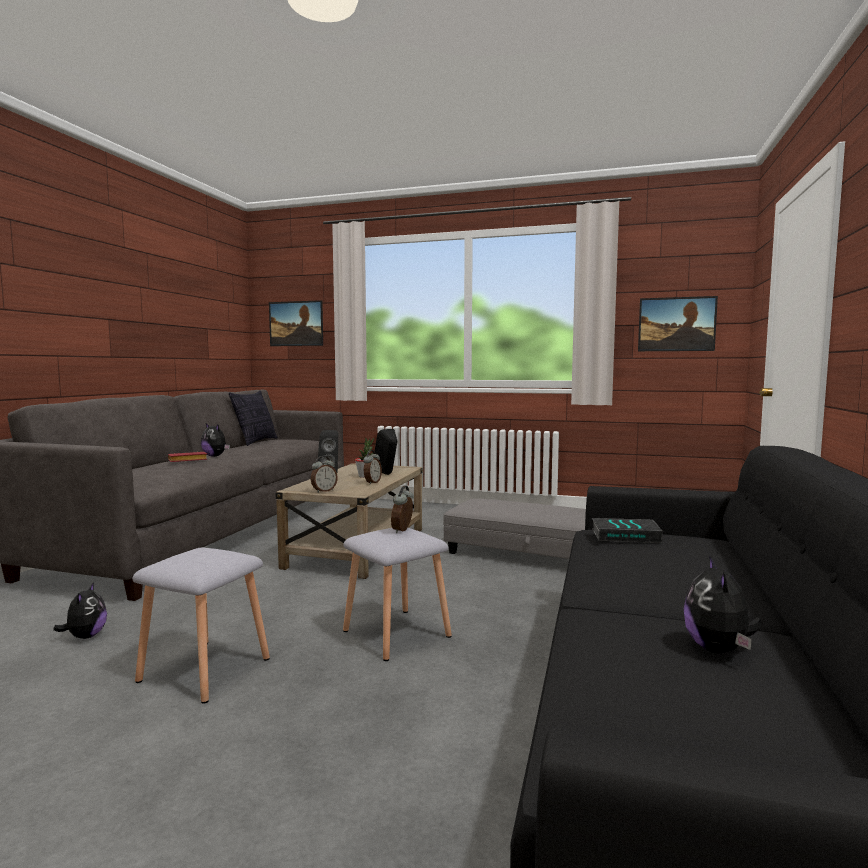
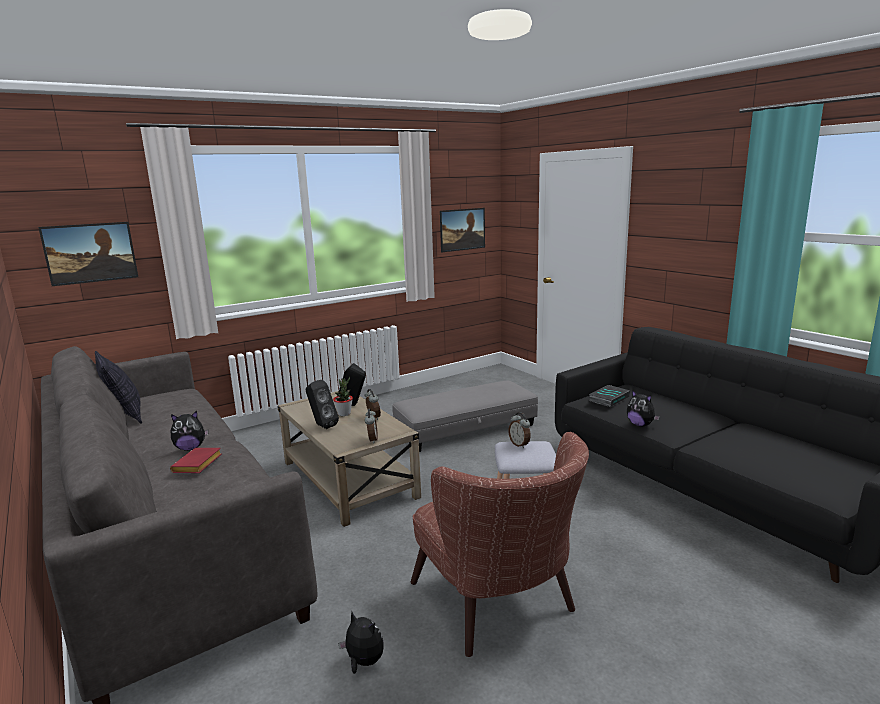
camera: 50 degrees left, 10 degrees up
(202, 670) = (499, 608): grey stool -> brown armchair
(718, 650) = (763, 439): plush toy -> plush toy (640, 425)

